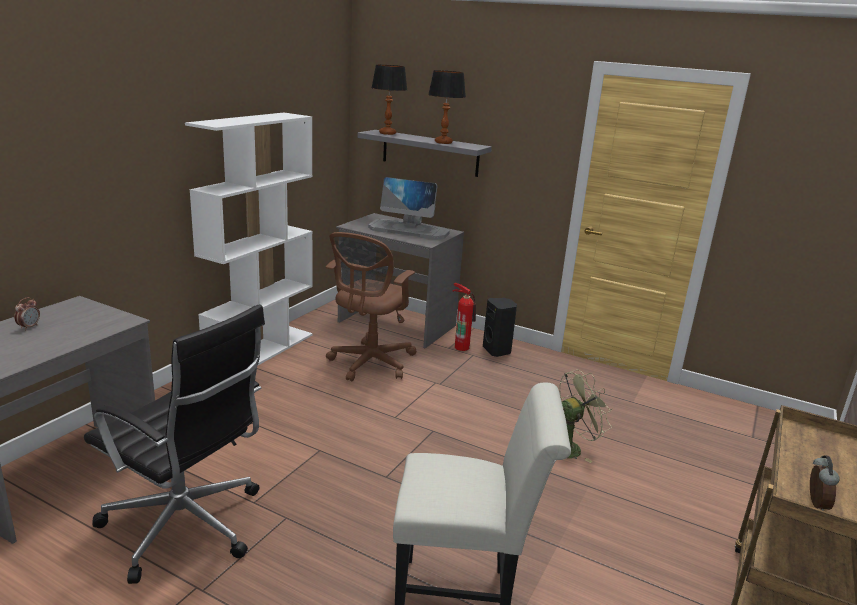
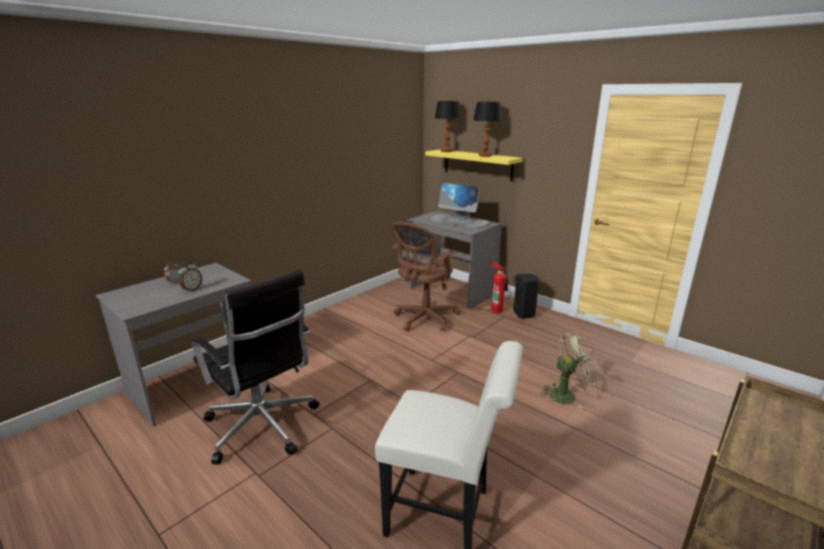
camera: 15 degrees right, 0 degrees up
(260, 351) = (351, 306): white bookcase -> none
(430, 153) = (477, 164): grey shelf -> yellow shelf
(814, 504) = (763, 476): alarm clock -> alarm clock (192, 289)

